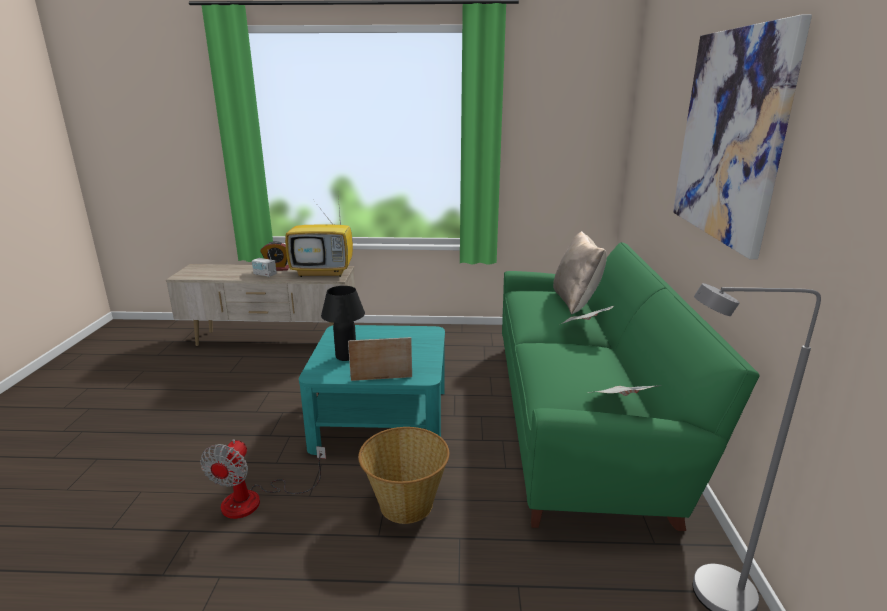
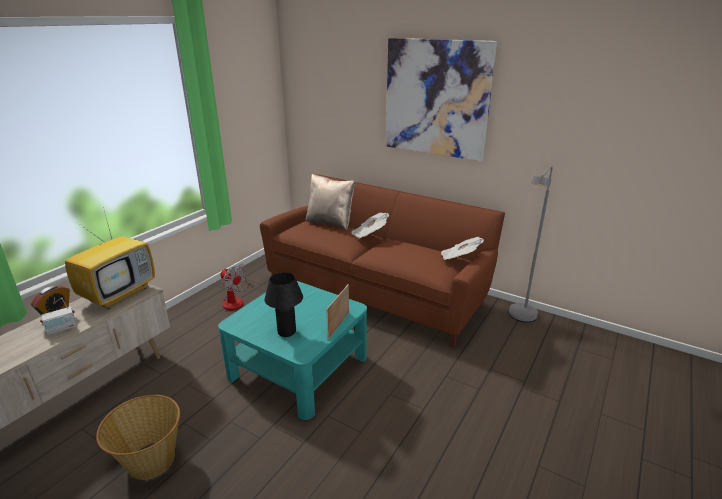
camera: 60 degrees left, 5 degrees up
(255, 500) = (343, 465): fan -> fan (235, 300)
(405, 503) = (402, 387): basket -> basket (150, 460)
(580, 417) = (376, 290): green sofa -> brown sofa

